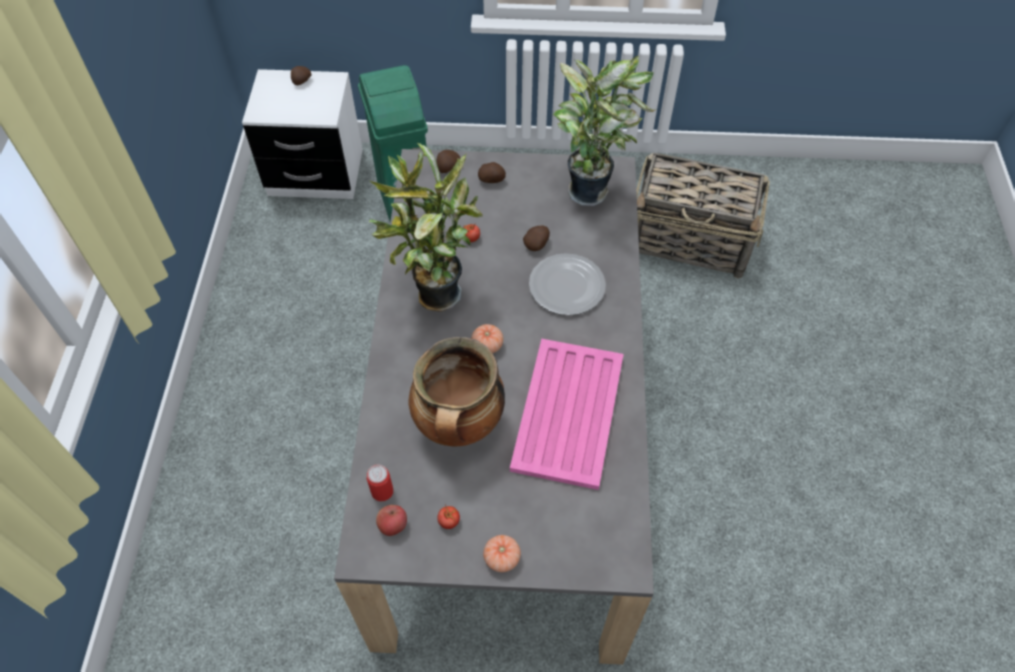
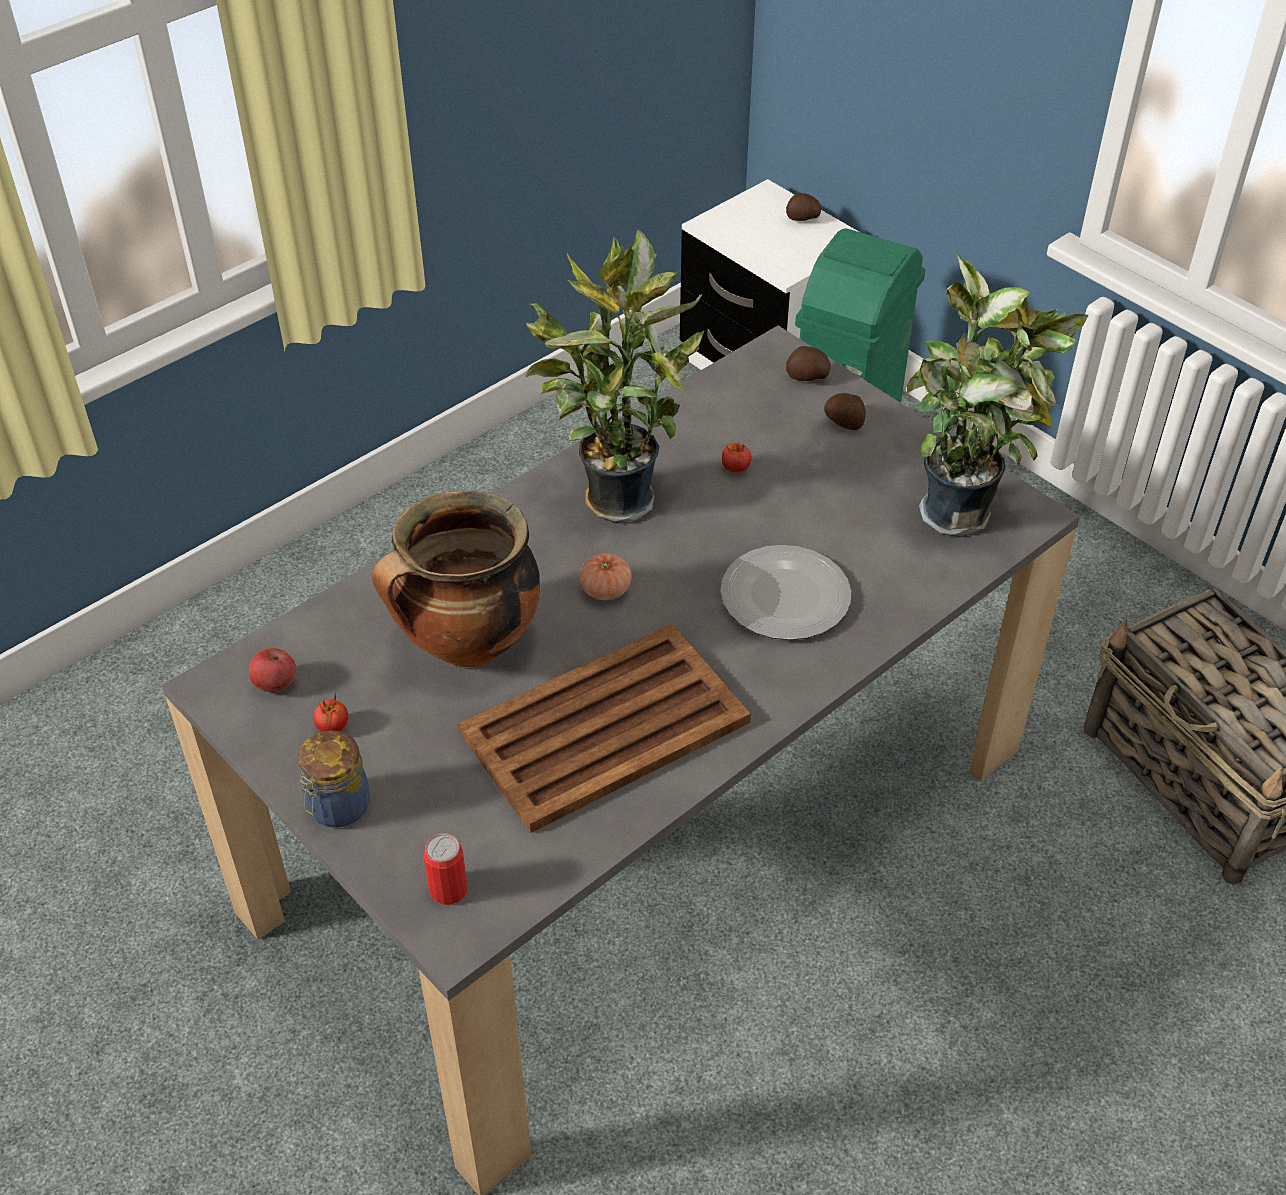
camera: 45 degrees right, 10 degrees down
(382, 491) = (308, 644): can -> can (448, 889)
(502, 558) = (337, 808): tomato -> jar
(537, 244) = (809, 527): potato -> none
(569, 411) = (607, 727): pink tray -> brown tray

